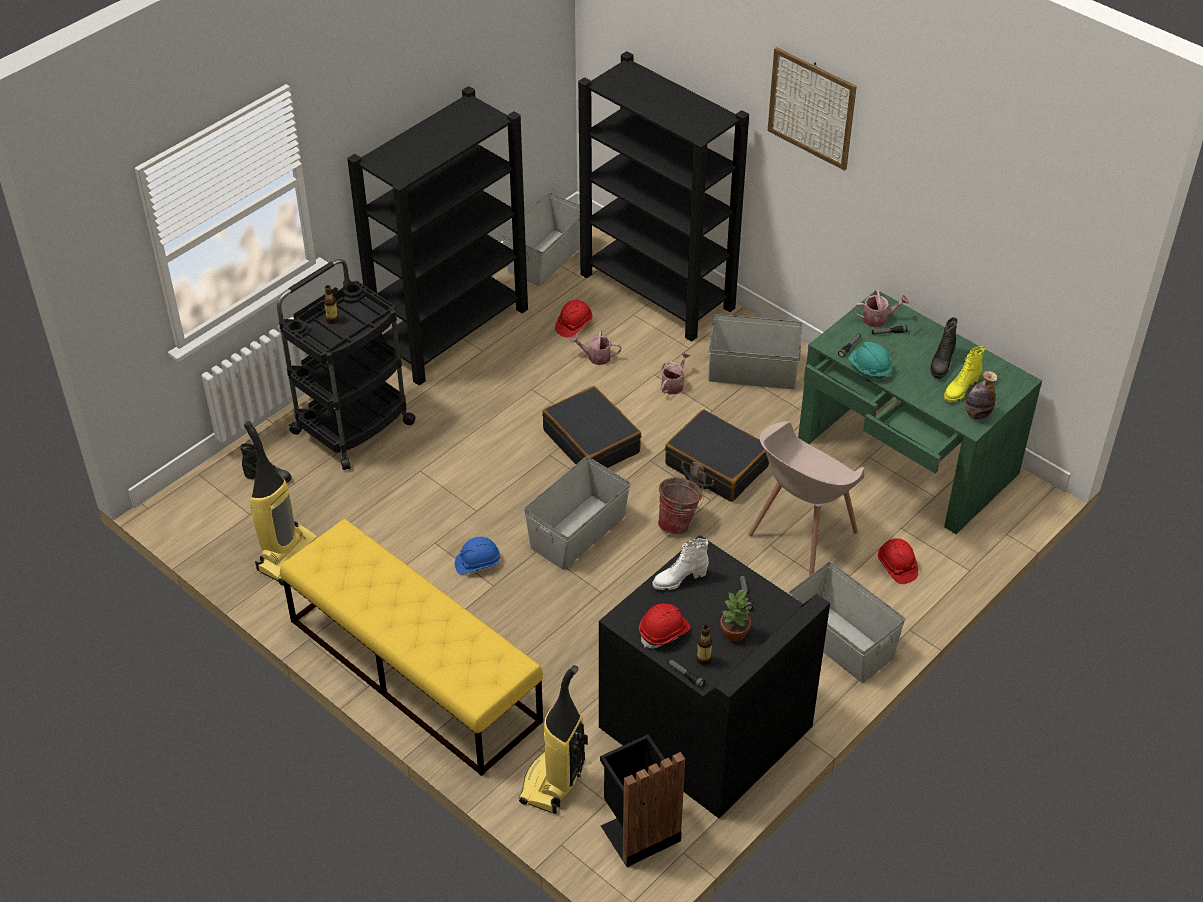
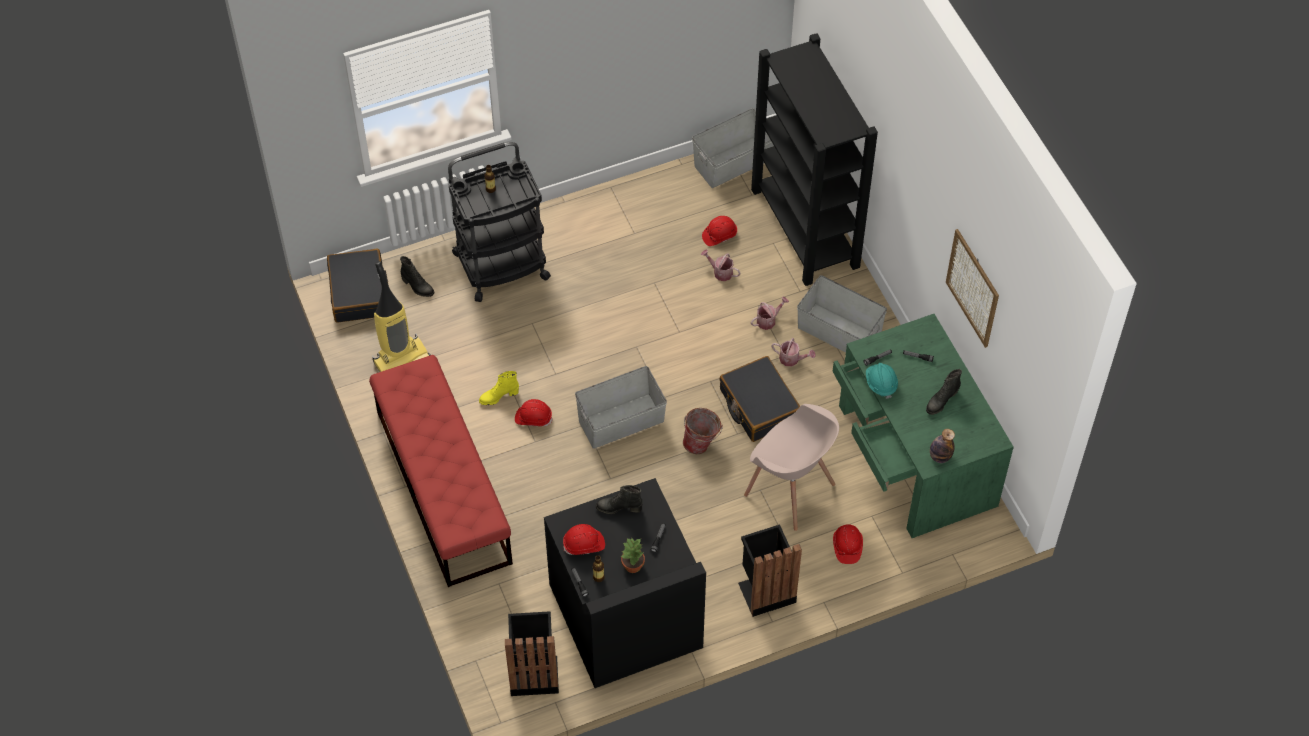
camera: 25 degrees right, 10 degrees up
(413, 670) = (443, 486): yellow bench -> red bench
(450, 330) = (620, 205): black bookcase -> none
(477, 563) = (533, 418): blue hard hat -> red hard hat
(553, 782) = (495, 613): vacuum cleaner -> none
(592, 441) = (675, 347): black suitcase -> black suitcase (359, 293)
(679, 579) = (619, 508): white boot -> black boot
(802, 535) = (790, 491): beige chair -> beige chair turned 120 degrees counterclockwise
(812, 106) = (913, 152): picture -> picture (973, 287)
(840, 641) = (765, 590): grey storage box -> black trash can
(878, 319) = (917, 341): watering can -> watering can (792, 359)
(960, 390) = (941, 430): yellow boot -> yellow boot (499, 396)

